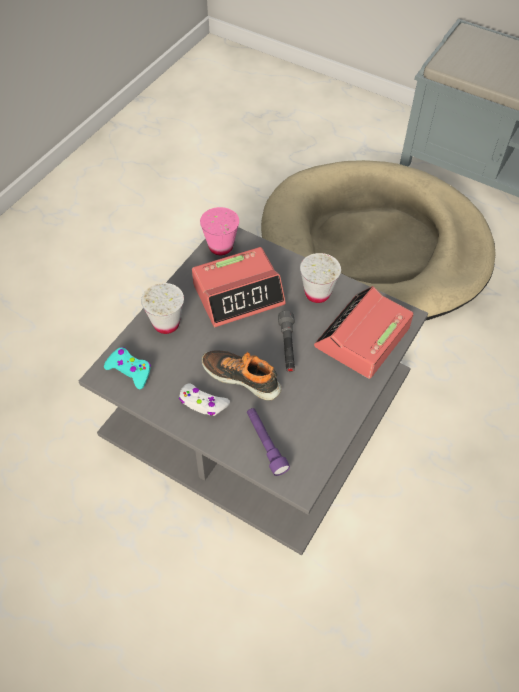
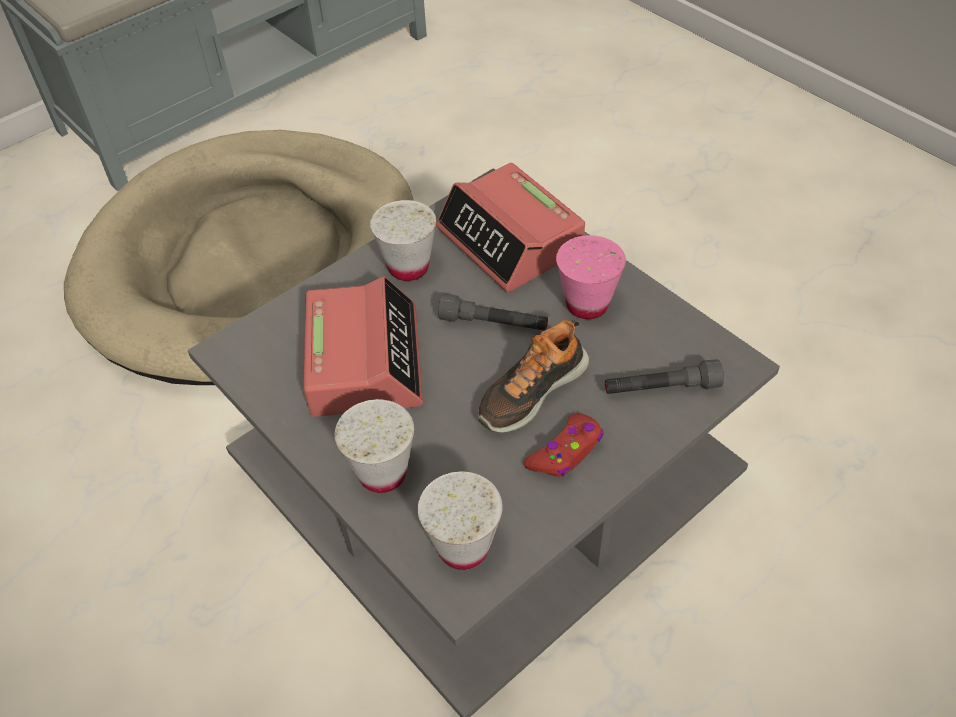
camera: 70 degrees left, 5 degrees down
(130, 370) = (463, 547): turquoise game controller -> white cup
(203, 403) = (566, 452): white game controller -> red game controller
(221, 247) = (249, 363): pink cup -> pink cup (587, 304)
(265, 444) = (661, 388): purple flashlight -> grey flashlight

